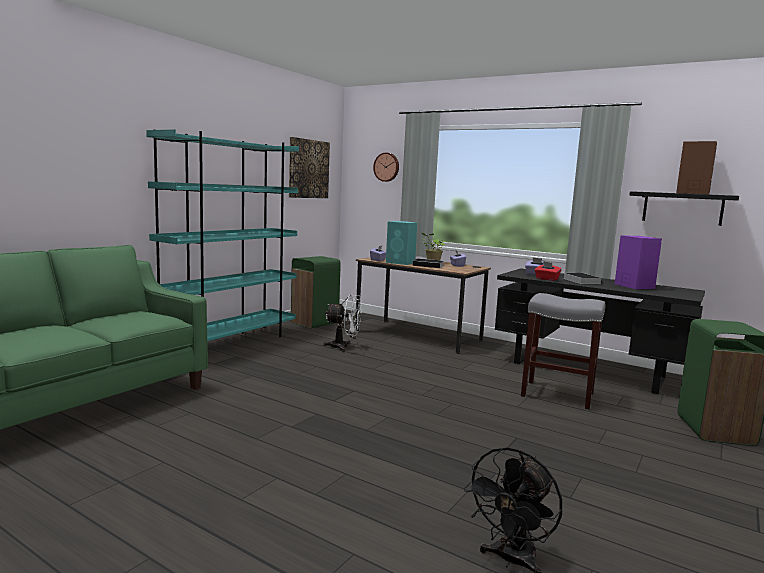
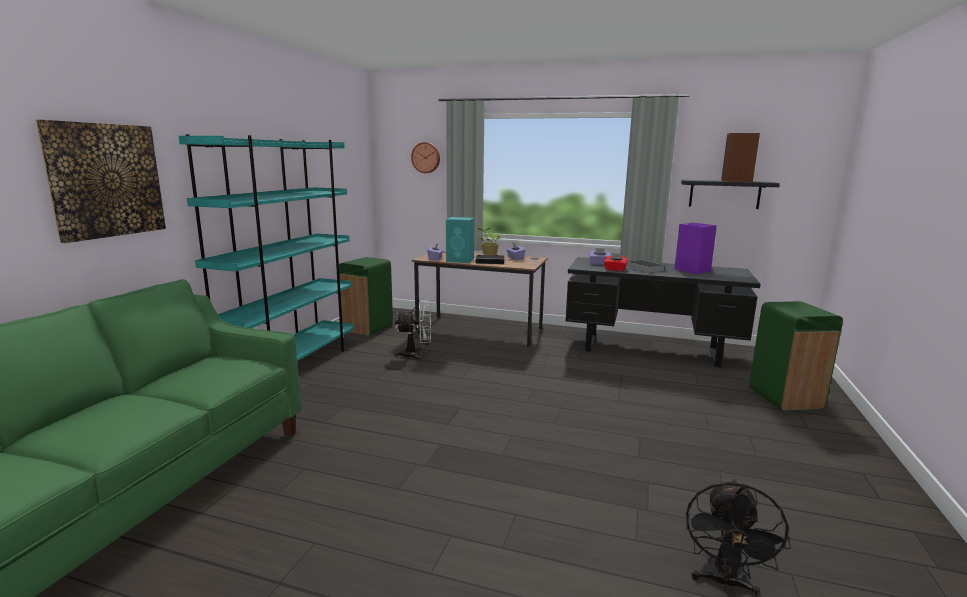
camera: 15 degrees left, 5 degrees up
(308, 169) = (344, 163): picture -> picture (106, 180)
(556, 394) = (642, 381): grey stool -> none

